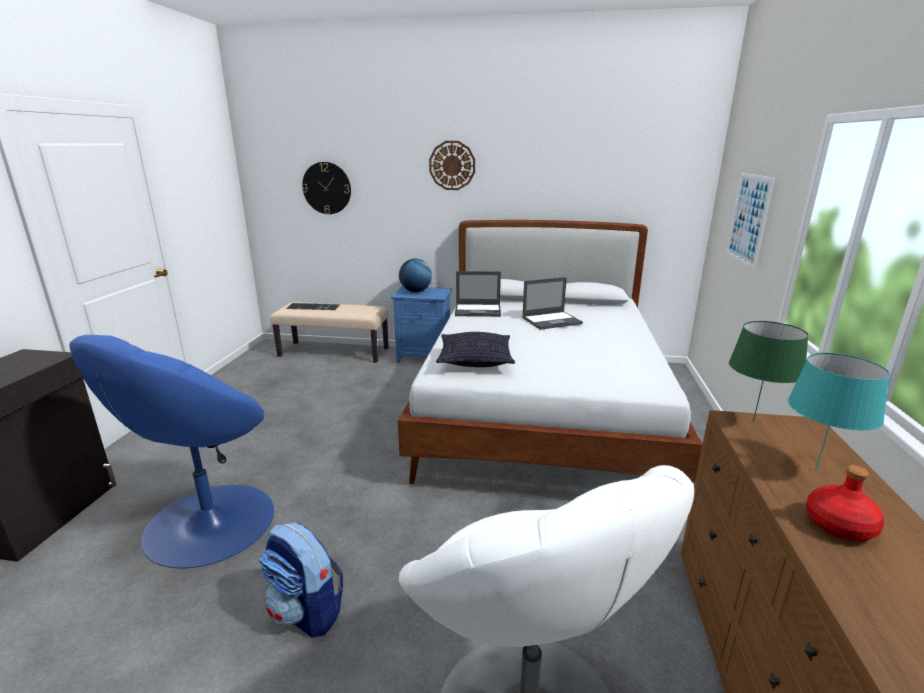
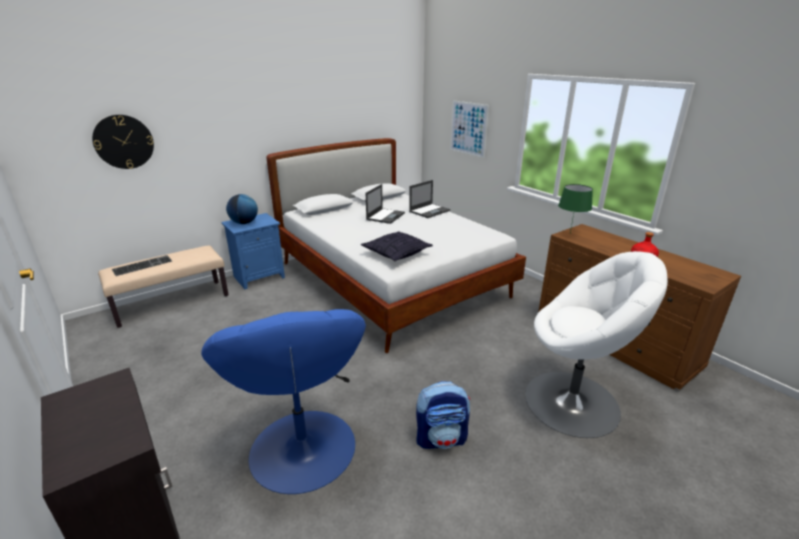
camera: 45 degrees left, 5 degrees up
(452, 165) = (251, 107): wall clock -> none
(478, 310) = (328, 223): laptop -> laptop (429, 211)
(814, 470) = (611, 243): turquoise table lamp -> none

